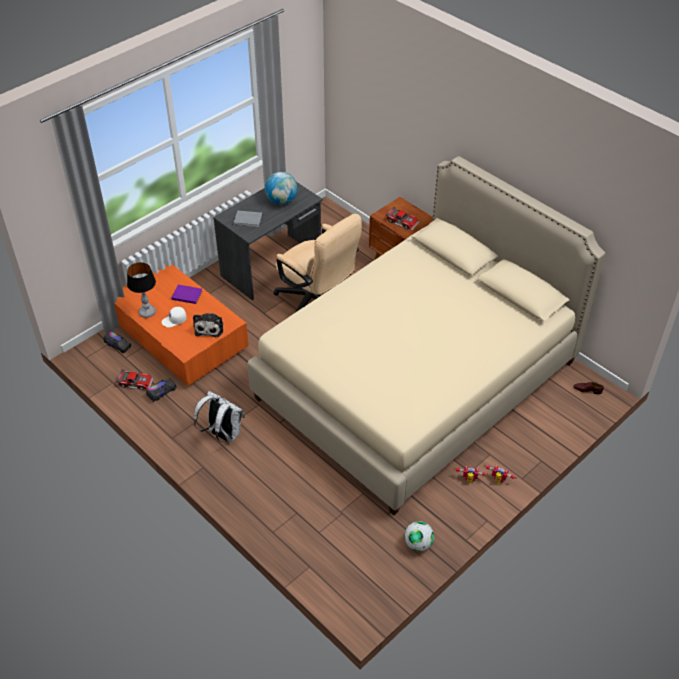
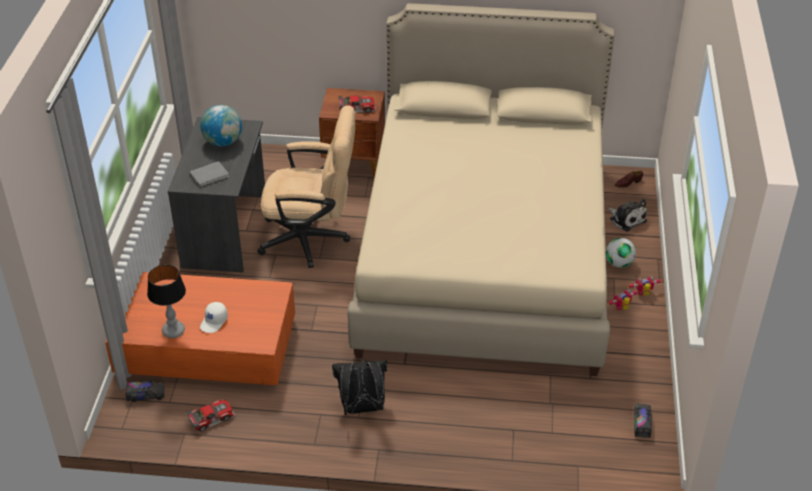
camera: 40 degrees left, 5 degrees down
(161, 392) = (251, 410): toy truck -> toy truck (642, 424)
(186, 295) = (196, 291): purple book -> none
(209, 327) = (260, 307): plush toy -> plush toy (626, 219)
(222, 434) = (362, 408): white backpack -> black backpack
(418, 544) = (643, 385): football -> football (619, 263)

